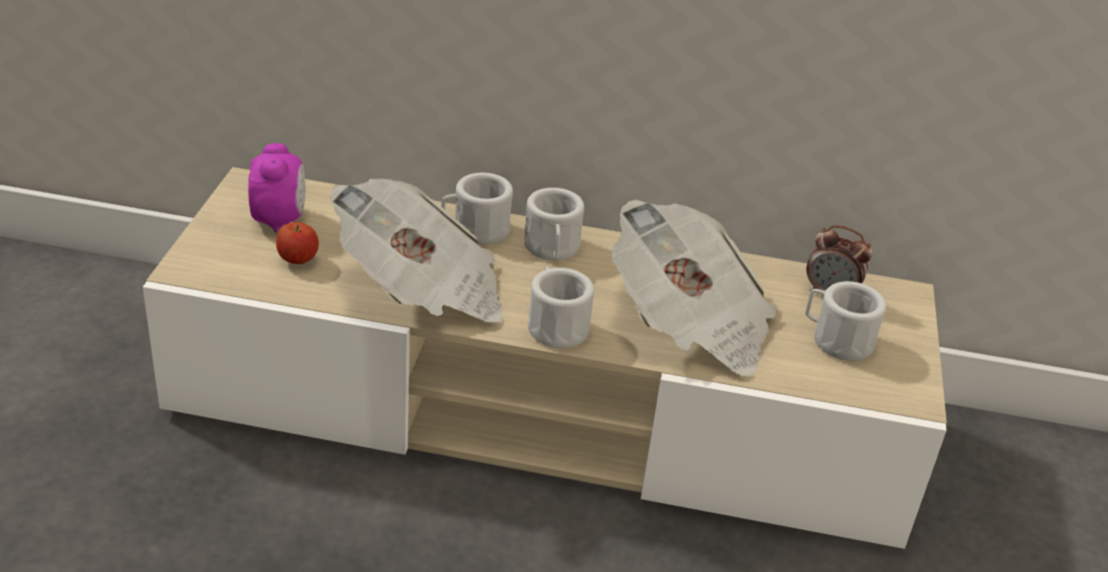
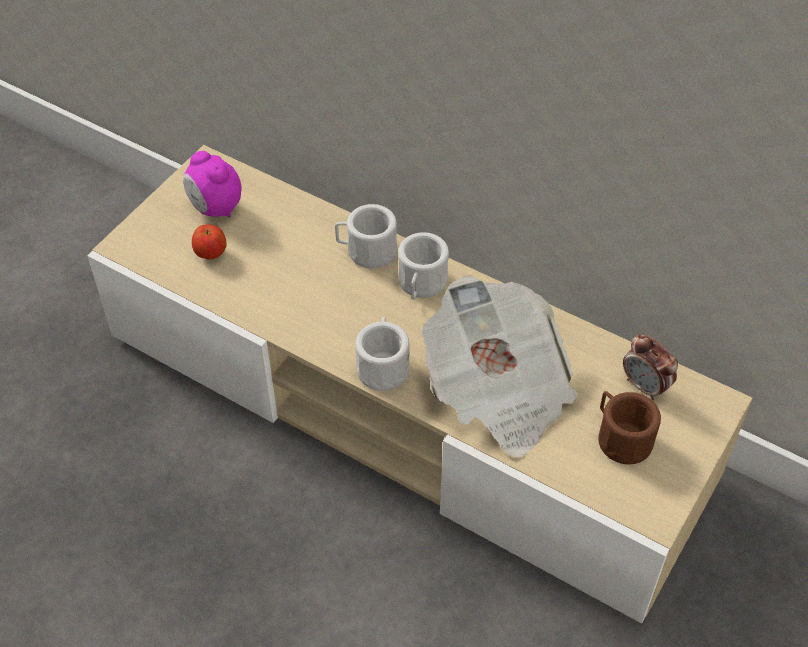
camera: 25 degrees right, 15 degrees up
(279, 219) = (215, 208): alarm clock -> alarm clock turned 120 degrees clockwise
(422, 291) = (293, 306): newspaper -> none
(836, 339) = (620, 437): white mug -> brown mug

